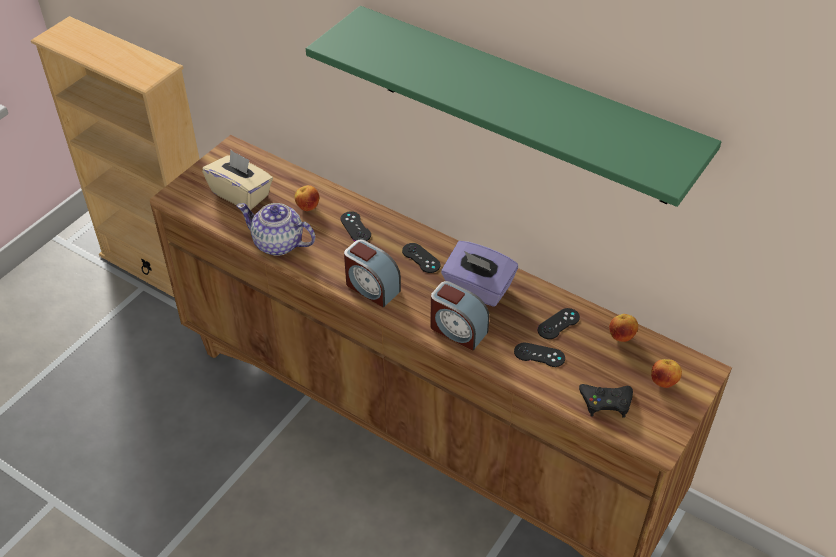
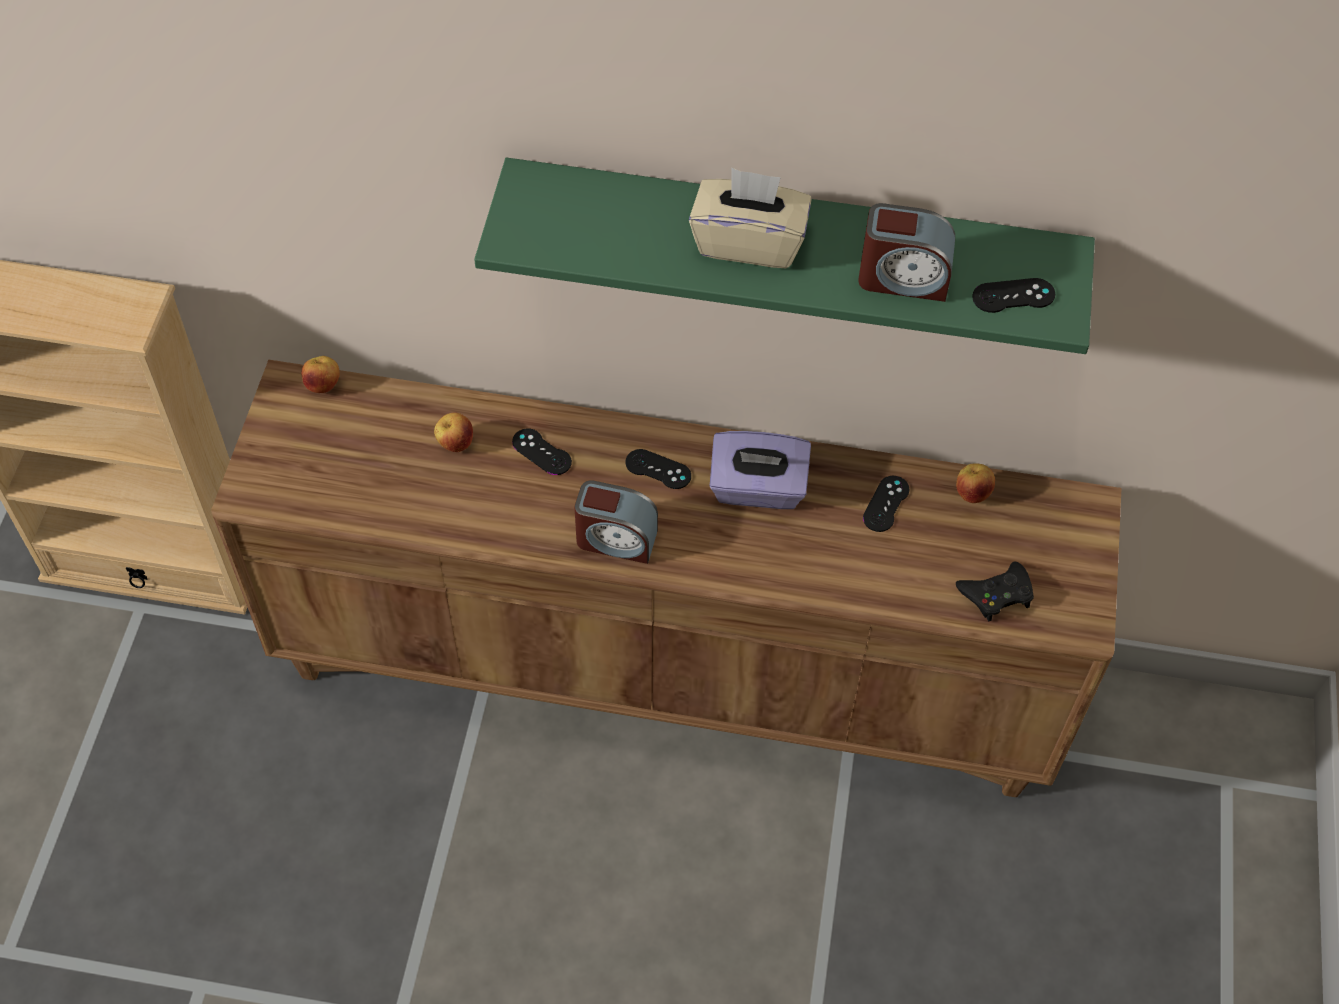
camera: 25 degrees left, 10 degrees up
(241, 194) = (345, 455): beige tissue box -> beige tissue box (748, 242)
(278, 244) = (448, 517): teapot -> none
(457, 330) = (763, 561): alarm clock -> alarm clock (903, 278)
(539, 355) = (884, 558): black game controller -> black game controller (1013, 296)
(663, 382) = (1051, 539): apple -> apple (323, 385)

